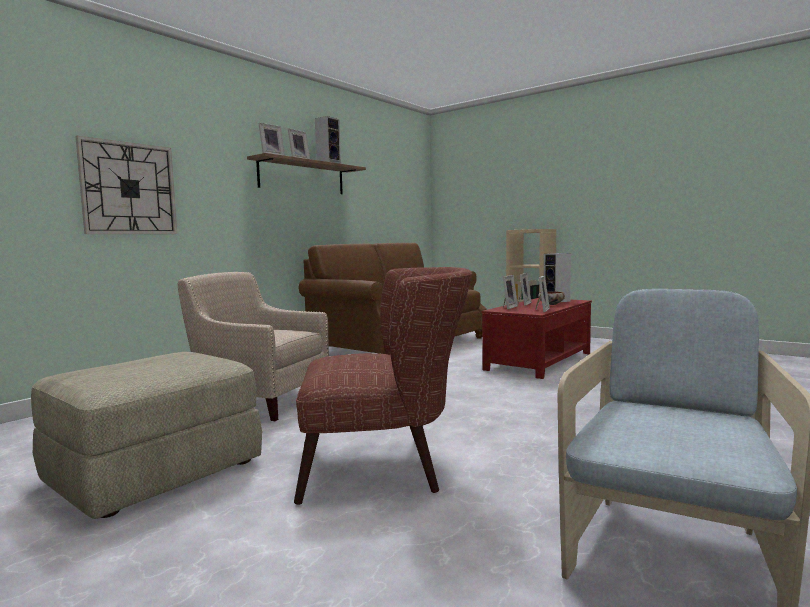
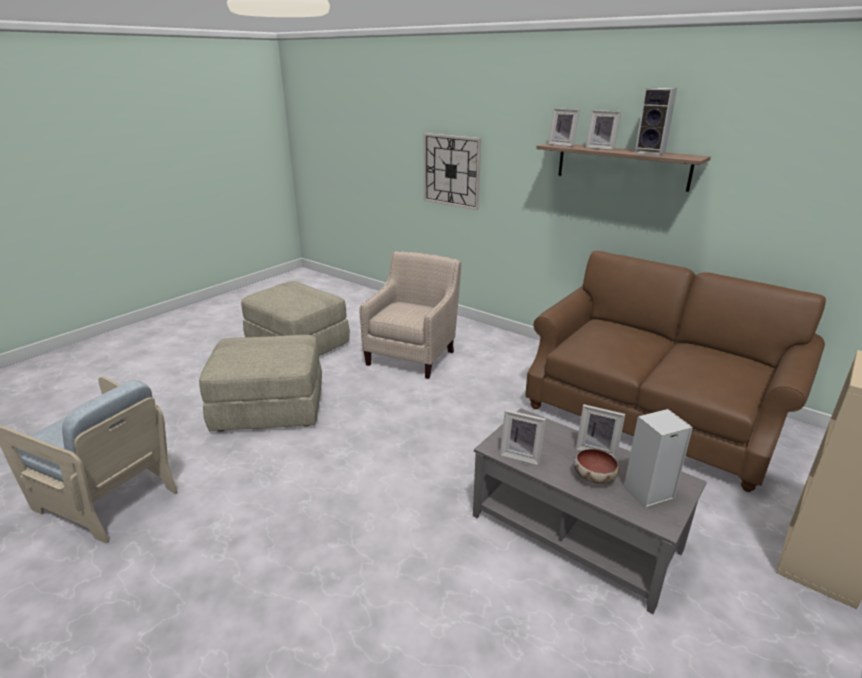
camera: 90 degrees right, 20 degrees up
(385, 467) = (268, 408): brown armchair -> beige ottoman
(507, 307) = (551, 430): picture frame -> none
(538, 361) = (576, 531): red coffee table -> grey coffee table

